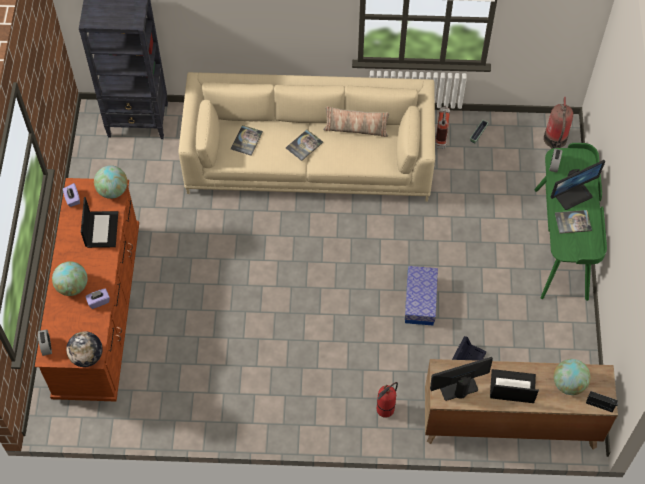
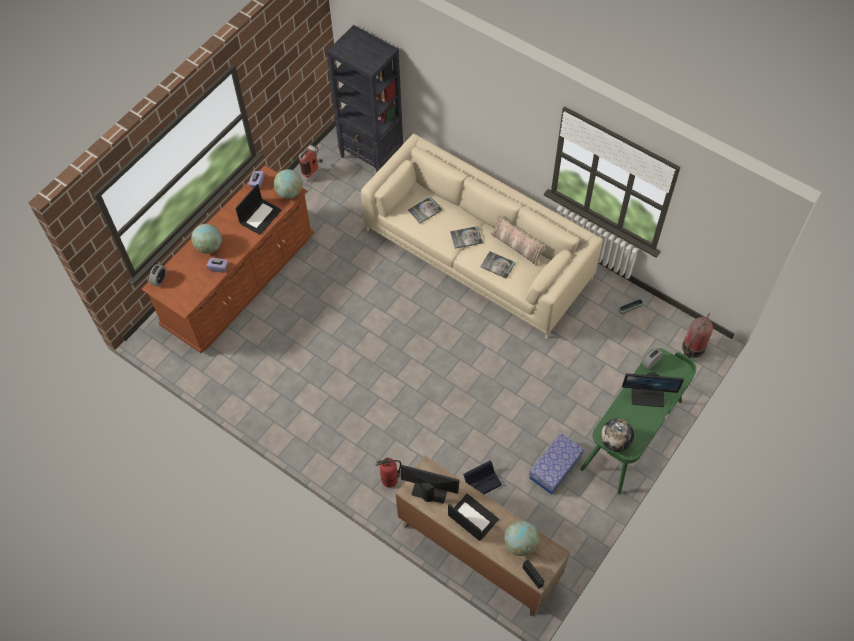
camera: 35 degrees right, 0 degrees up
(87, 356) = (180, 303): globe -> globe (615, 441)
(420, 301) = (480, 413): storage box -> storage box (555, 468)
(441, 137) = (596, 294): fire extinguisher -> fire extinguisher (313, 173)
(573, 222) = (630, 417): book -> book (498, 265)

